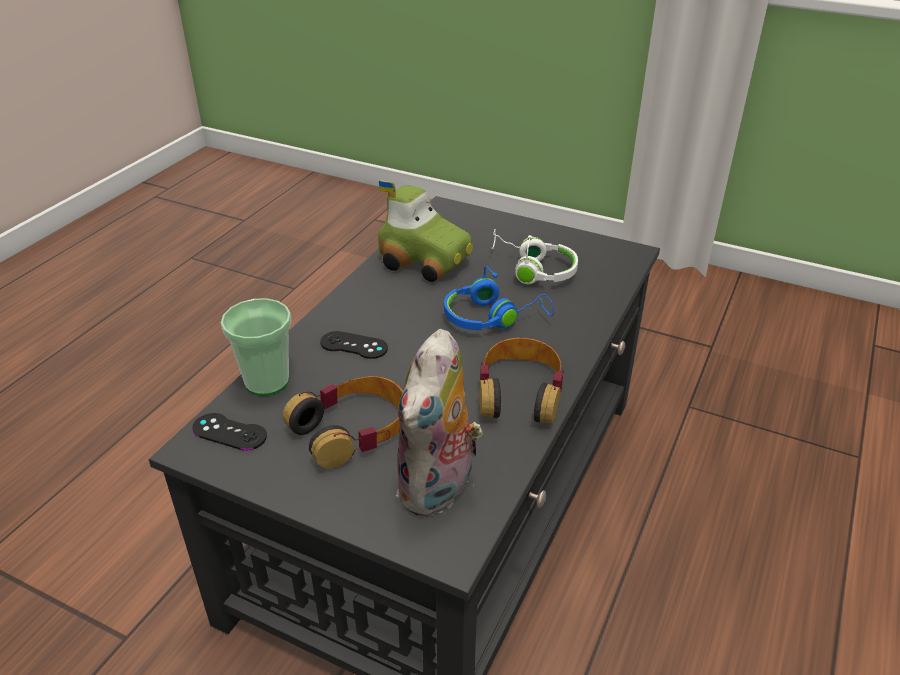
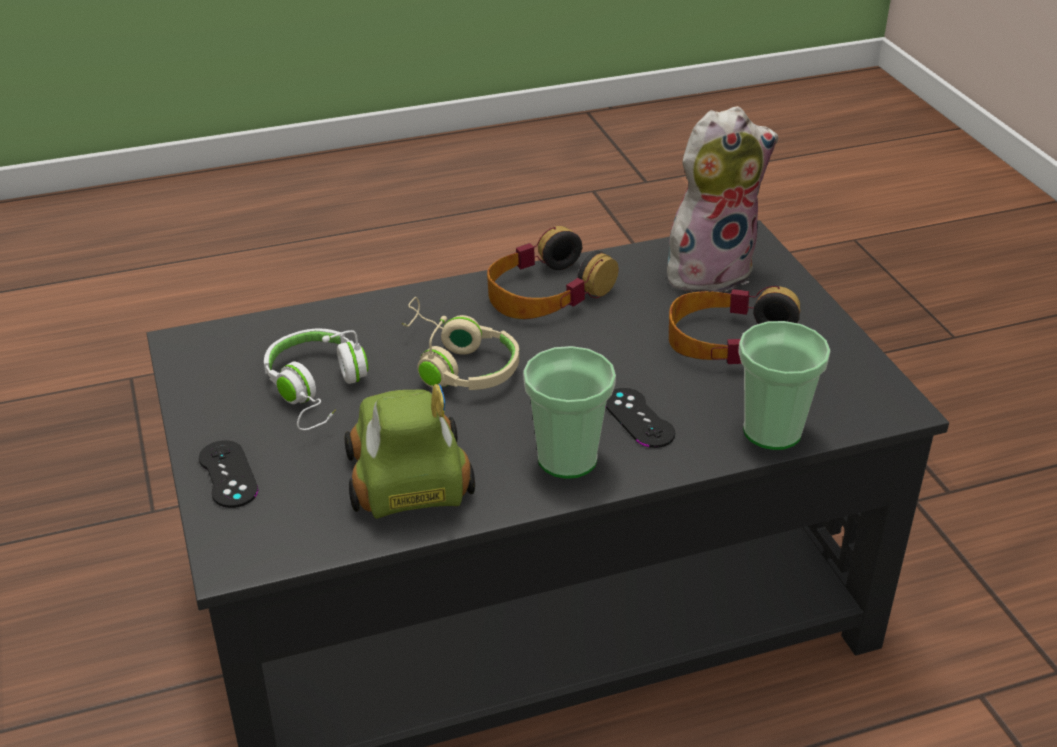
camera: 135 degrees left, 0 degrees up
(229, 432) = (851, 401): black game controller -> black game controller (228, 474)
(365, 306) = (567, 459): none -> cup
(492, 317) = (456, 364): blue headphones -> beige headphones

